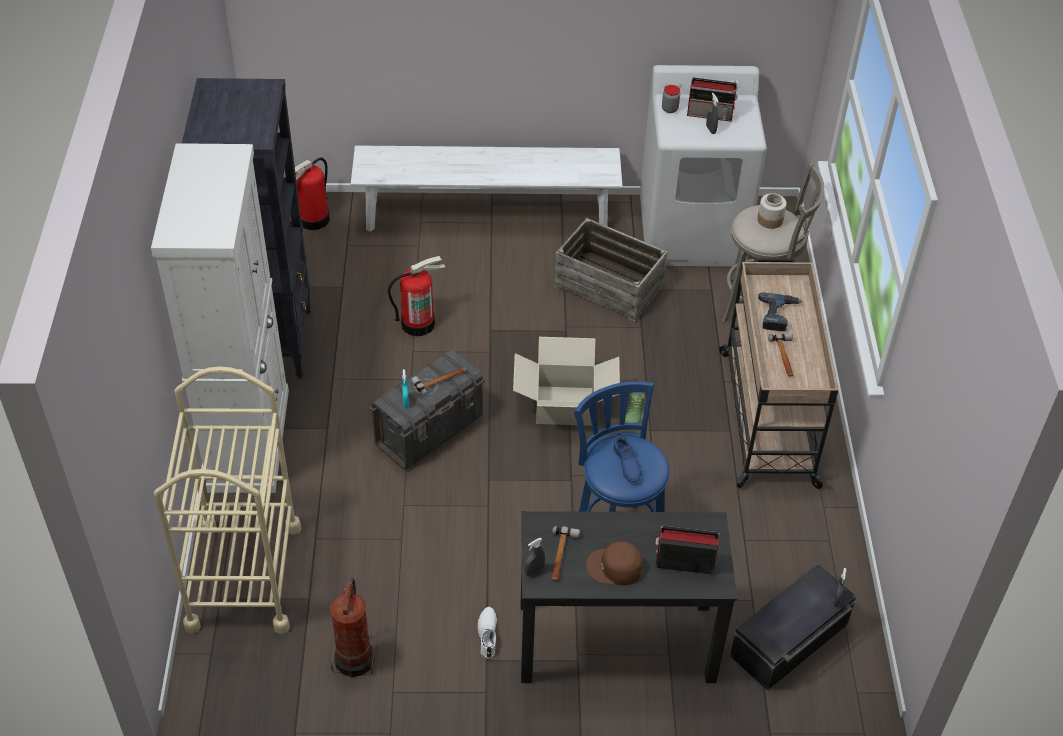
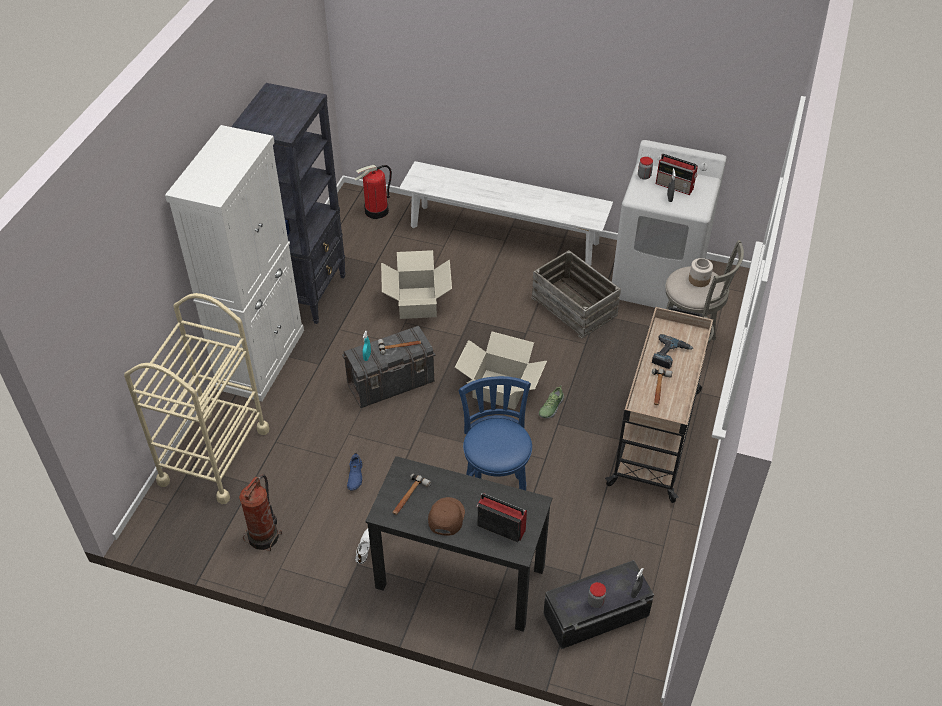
camera: 20 degrees right, 0 degrees up
(418, 323) = (418, 303): fire extinguisher -> cardboard box
(534, 571) = (383, 503): grey spray bottle -> none
(615, 567) = (445, 517): brown cap -> brown cap turned 75 degrees clockwise
(626, 464) = (496, 441): blue shoe -> blue shoe (355, 476)
(797, 622) = (595, 601): none -> jar

